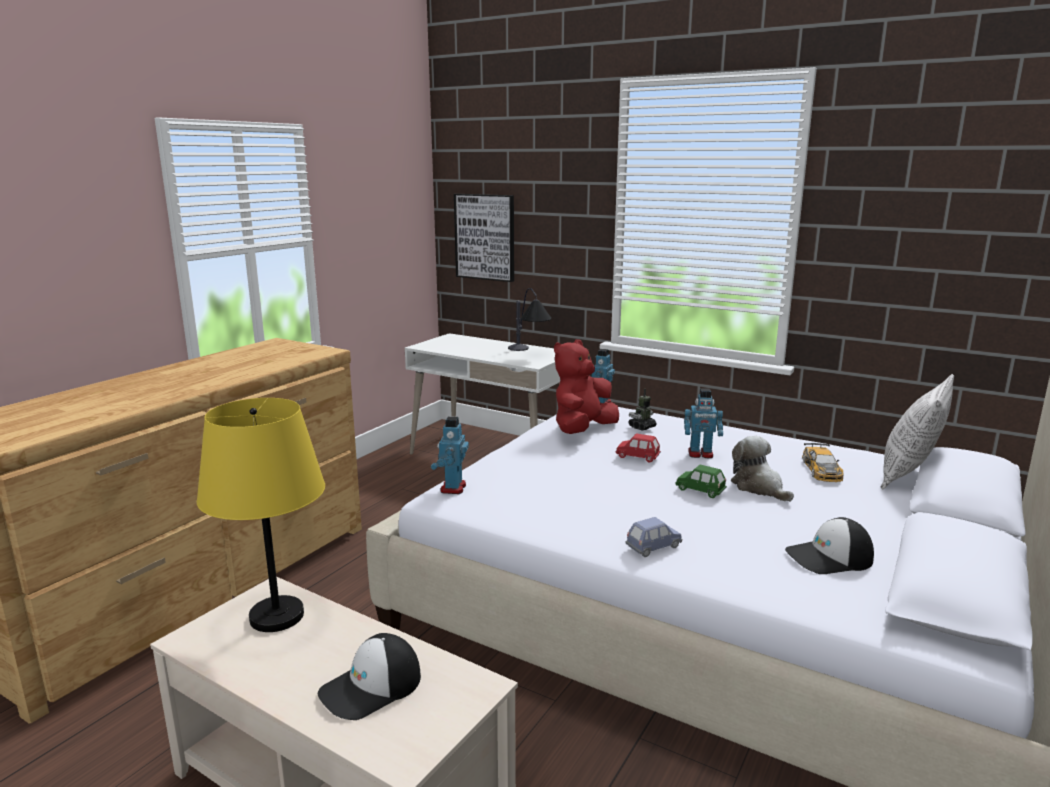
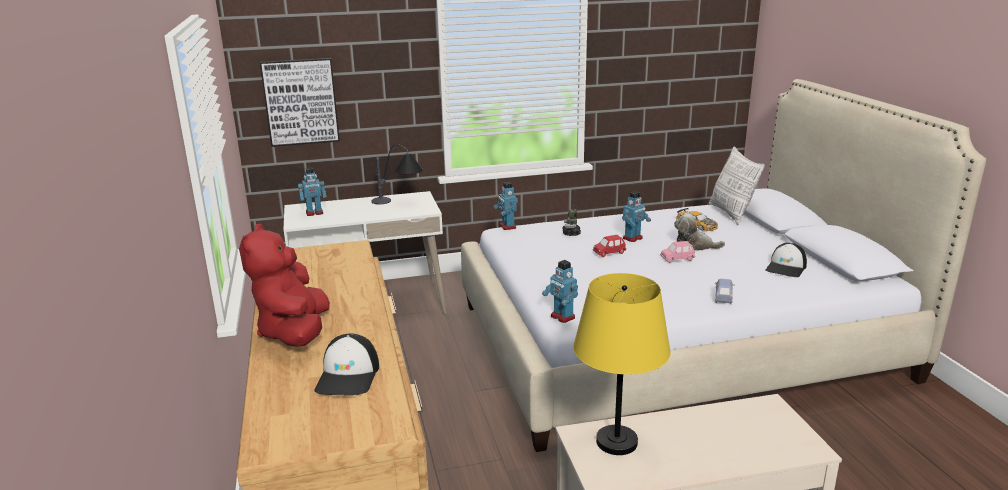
camera: 45 degrees left, 5 degrees up
(371, 687) = (737, 436): cap -> cap (348, 376)
(451, 343) = (314, 213): none -> toy robot
(582, 430) = (541, 248): red plush toy -> red plush toy (295, 333)
(700, 490) = (677, 259): green toy car -> pink toy car

